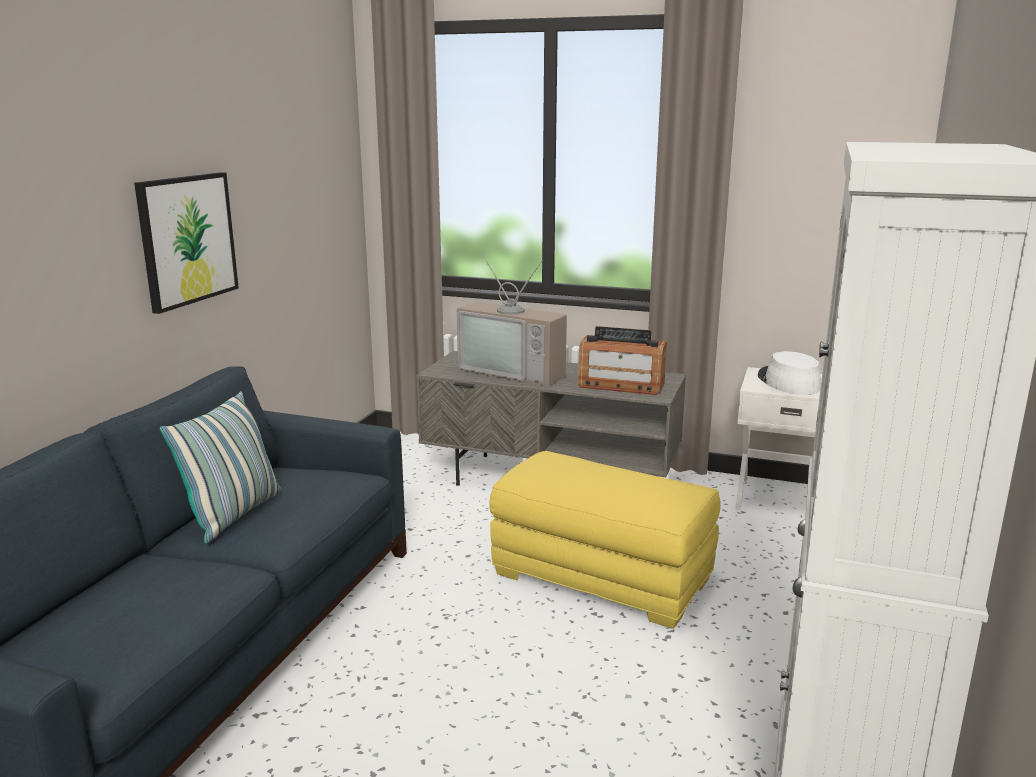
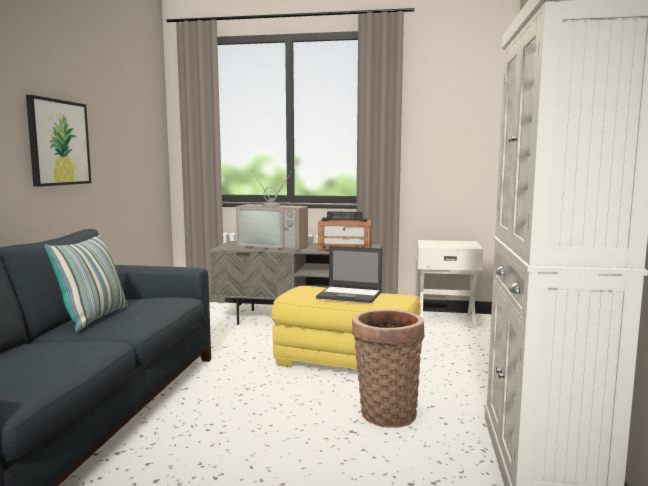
camera: 10 degrees left, 10 degrees down
(608, 485) = (350, 295): none -> laptop
(634, 684) = (386, 412): none -> basket
(788, 382) = (445, 243): white hat -> none

